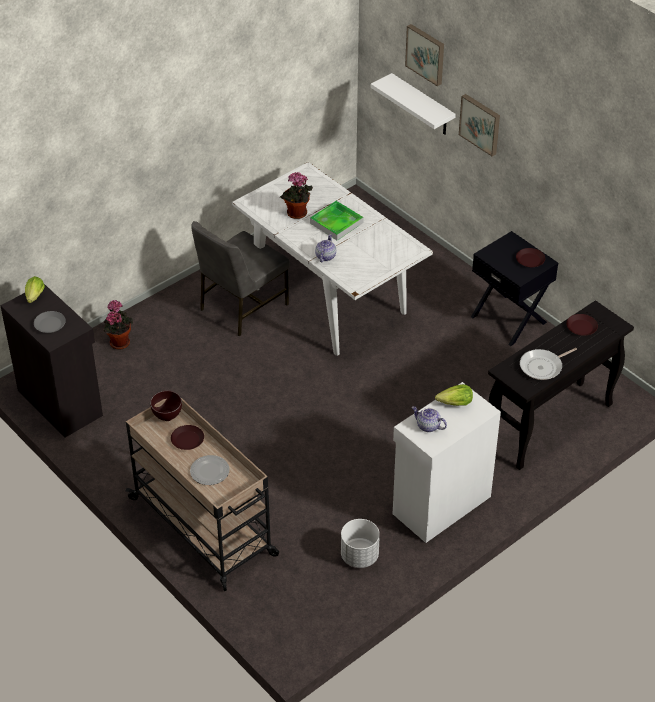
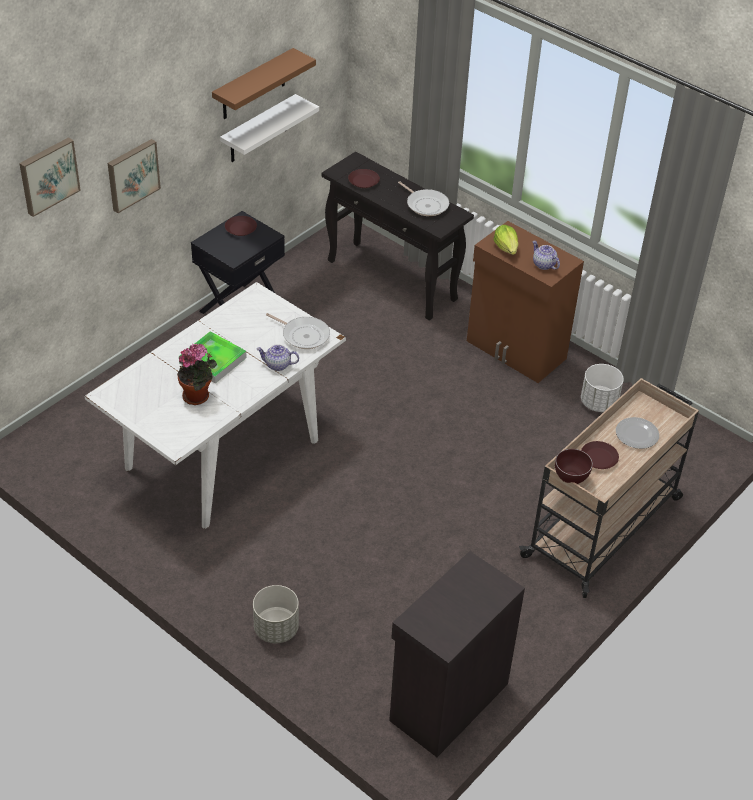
camera: 100 degrees left, 0 degrees up
(34, 298) = (425, 625): lettuce -> none
(50, 324) = (474, 597): grey plate -> none
(119, 341) = (323, 657): potted plant -> none
(150, 319) = (276, 629): none -> grey planter
(242, 307) = (242, 536): grey chair -> none
(360, 273) = (303, 335): none -> frying pan
(422, 106) = (57, 241): white shelf -> white shelf (258, 130)
(428, 426) = (543, 264): teapot -> teapot turned 120 degrees clockwise
(440, 504) = (515, 351): white cabinet -> brown cabinet
(591, 175) = (253, 85): none -> brown shelf

